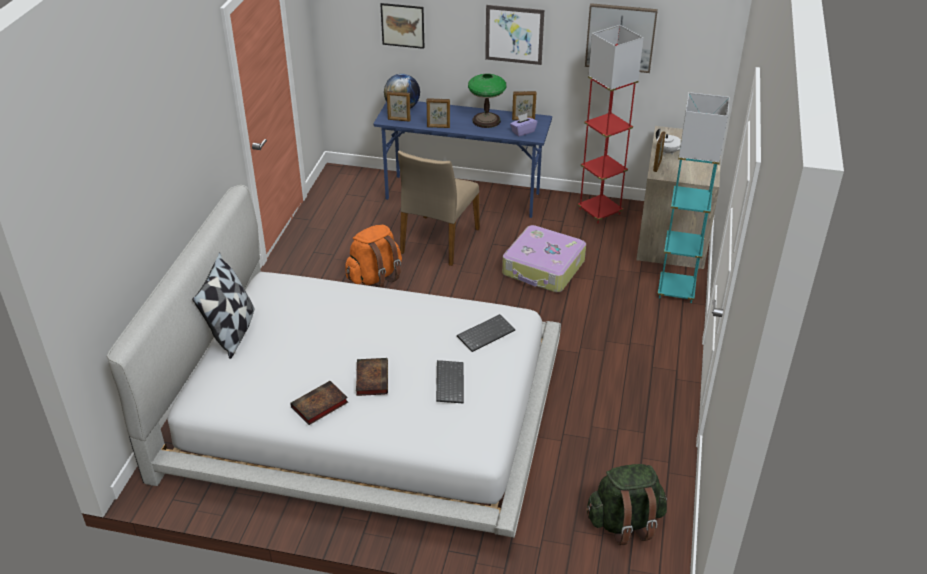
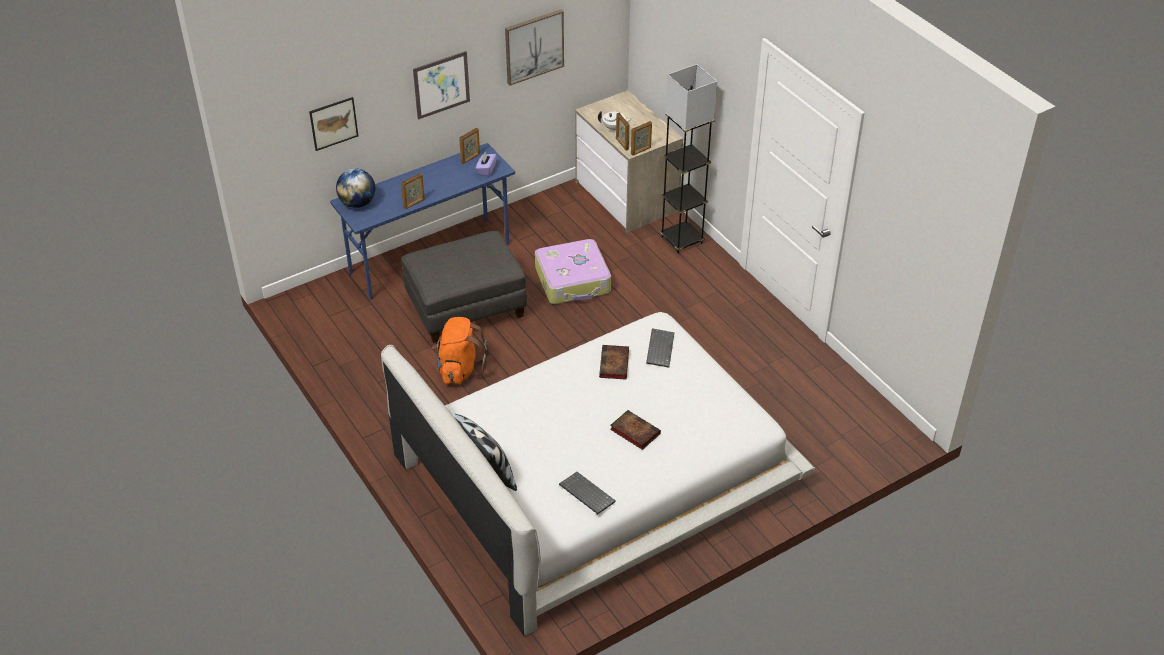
camera: 45 degrees left, 5 degrees up
(319, 406) = (628, 474): book -> book (614, 365)
(399, 120) = (372, 216): picture frame -> picture frame (641, 151)
(438, 241) = (465, 308): beige chair -> grey ottoman
(448, 382) = (684, 398): keyboard -> keyboard (585, 494)
(486, 121) = (444, 176): table lamp -> none
(599, 211) = (551, 208): red floor lamp -> none
(625, 522) = (844, 419): green backpack -> none
(676, 290) = (682, 240): turquoise floor lamp -> grey floor lamp

